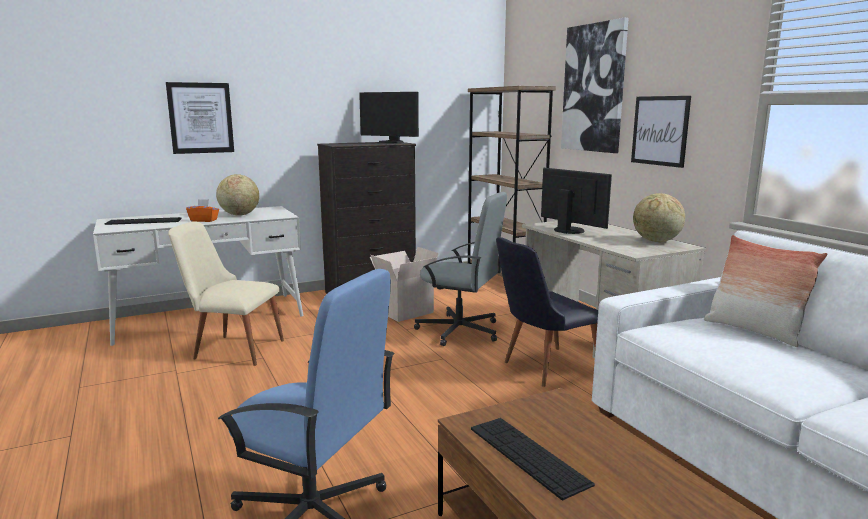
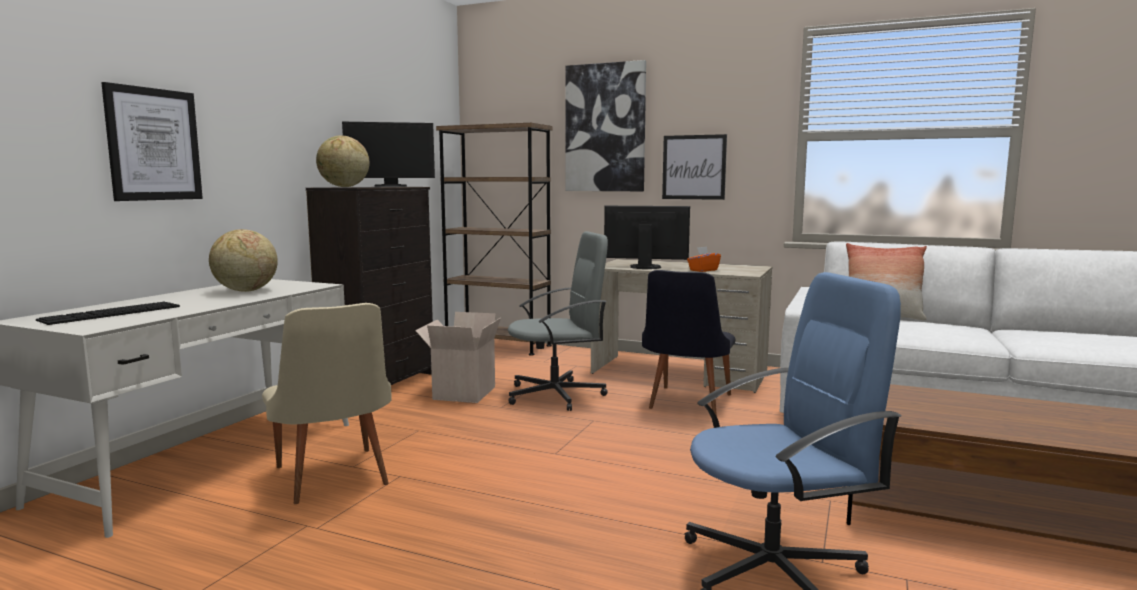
camera: 40 degrees left, 5 degrees down
(204, 220) = (218, 301): orange tissue box -> orange tissue box (703, 270)
(232, 348) = (333, 480): beige chair -> beige chair turned 90 degrees counterclockwise
(527, 455) = (955, 419): keyboard -> none
(656, 241) = (730, 266): globe -> globe (344, 187)

